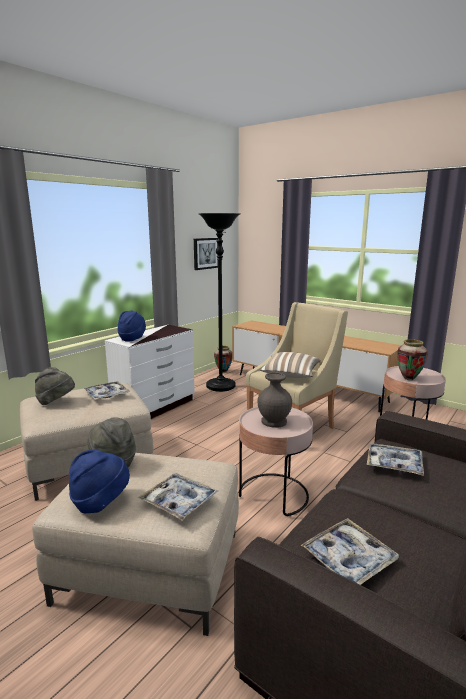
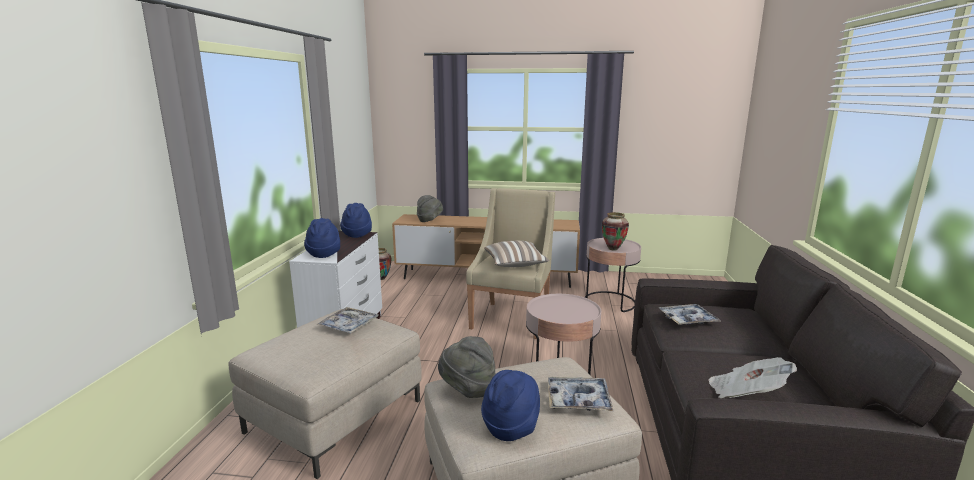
camera: 30 degrees left, 0 degrees up
(56, 402) = (296, 349): grey hat -> grey hat (429, 220)
(176, 328) = (357, 234): none -> blue hat
(205, 253) = (349, 139): picture -> none
(221, 386) = (396, 295): black floor lamp -> none
(274, 422) = (563, 309): grey vase -> none
(348, 559) = (746, 394): tray -> newspaper

